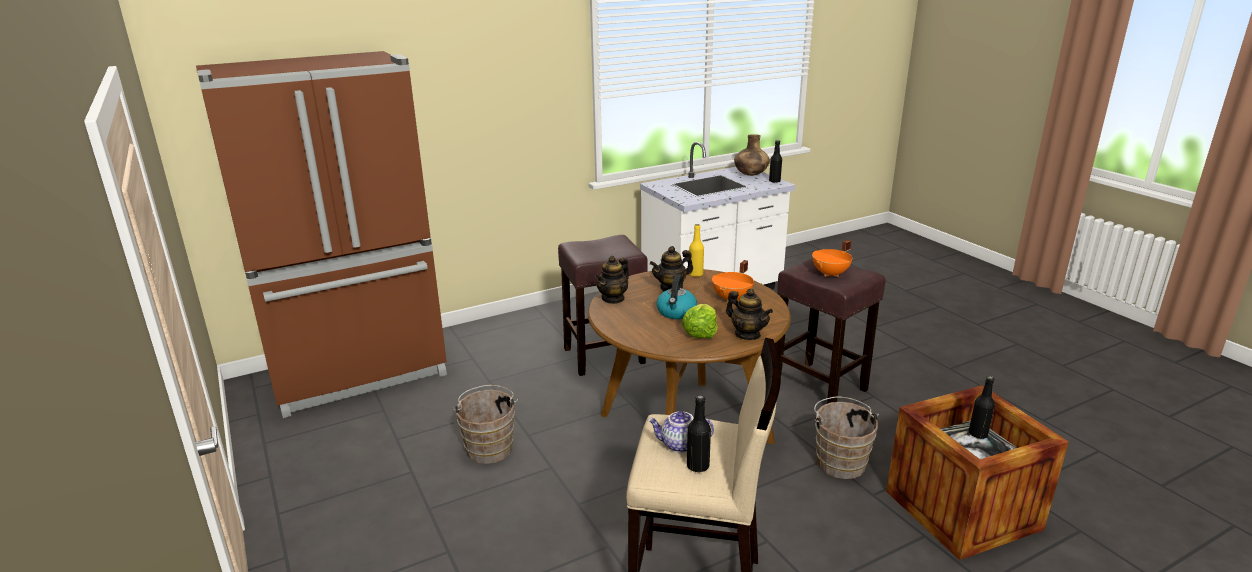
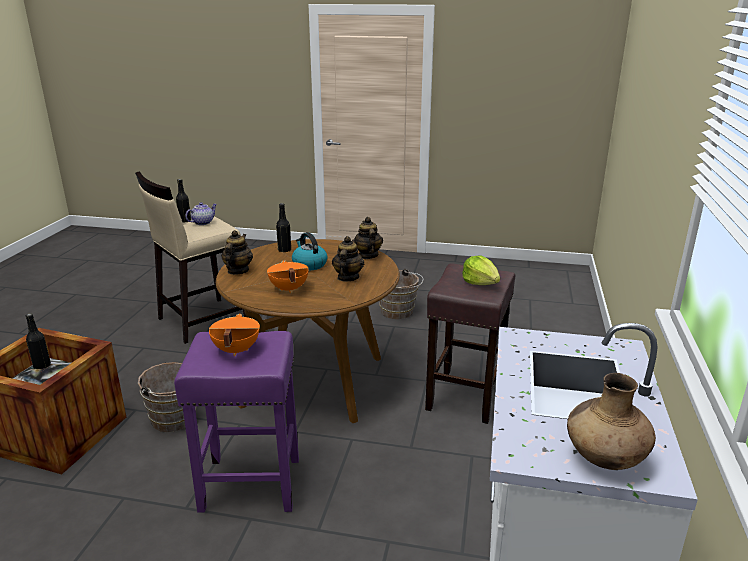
camera: 130 degrees right, 0 degrees up
(360, 374) = (551, 299): brown fridge -> none
(695, 274) = (354, 296): yellow bottle -> none
(700, 332) = (271, 260): lettuce -> lettuce (480, 283)
(747, 334) = (238, 271): teapot -> teapot turned 105 degrees clockwise
(774, 181) = (534, 459): black bottle -> black bottle (284, 250)
(820, 387) = (248, 484): brown stool -> purple stool

